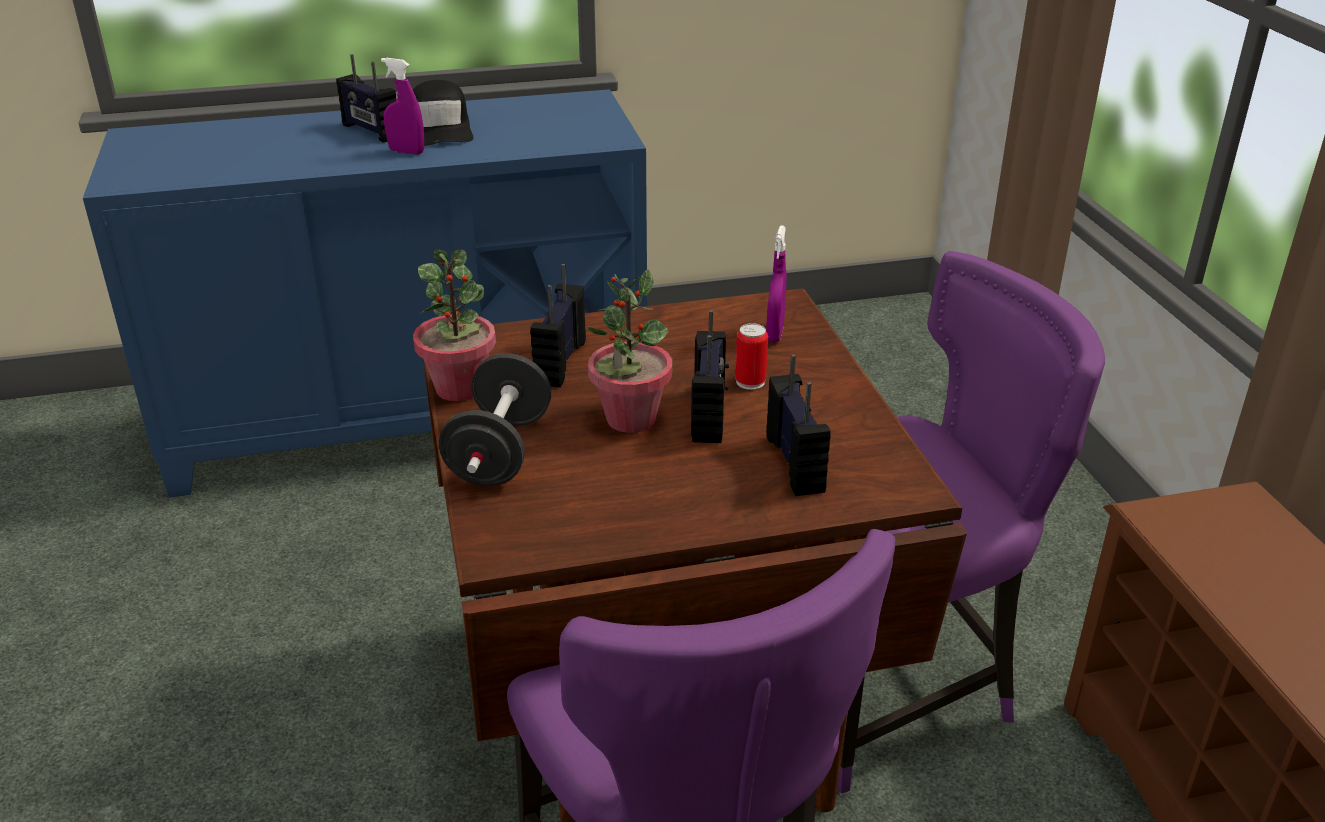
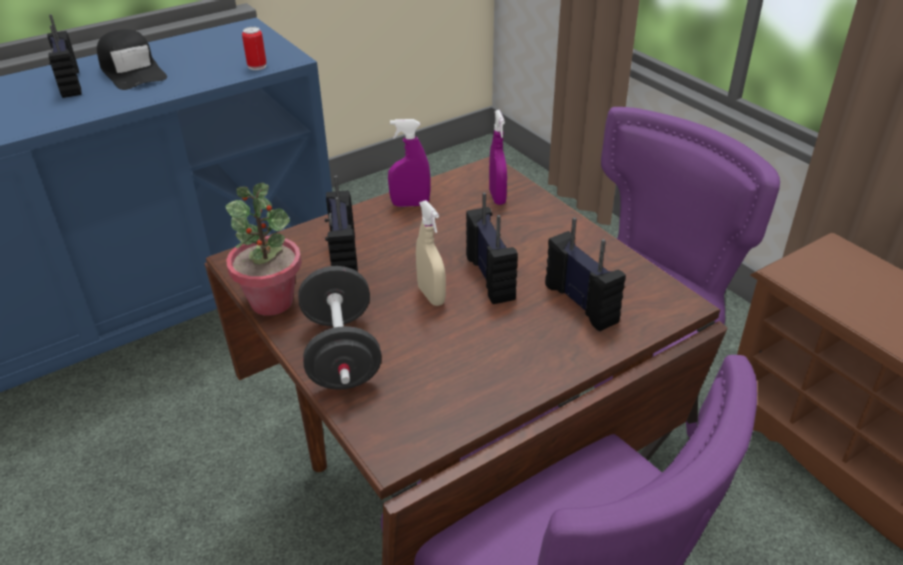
camera: 20 degrees left, 5 degrees up
(370, 131) = (69, 84): radio -> radio turned 45 degrees clockwise
(406, 152) = (114, 97): purple spray bottle -> purple spray bottle (410, 204)
(630, 419) = (431, 296): potted plant -> beige spray bottle
(750, 382) = (504, 241): can -> can (257, 66)

